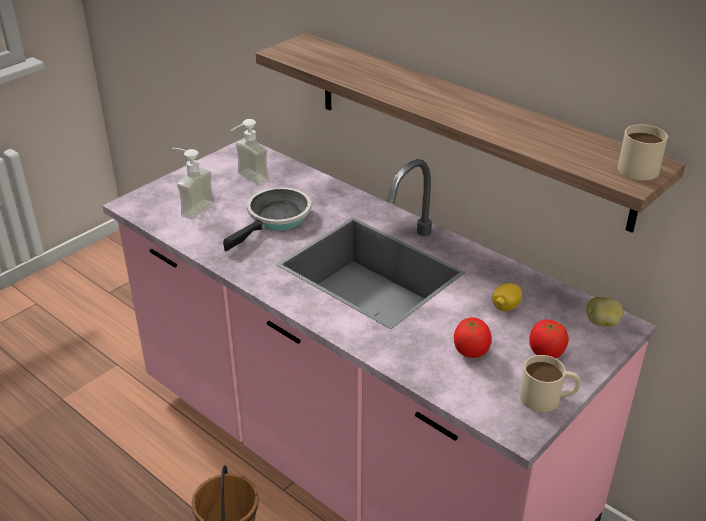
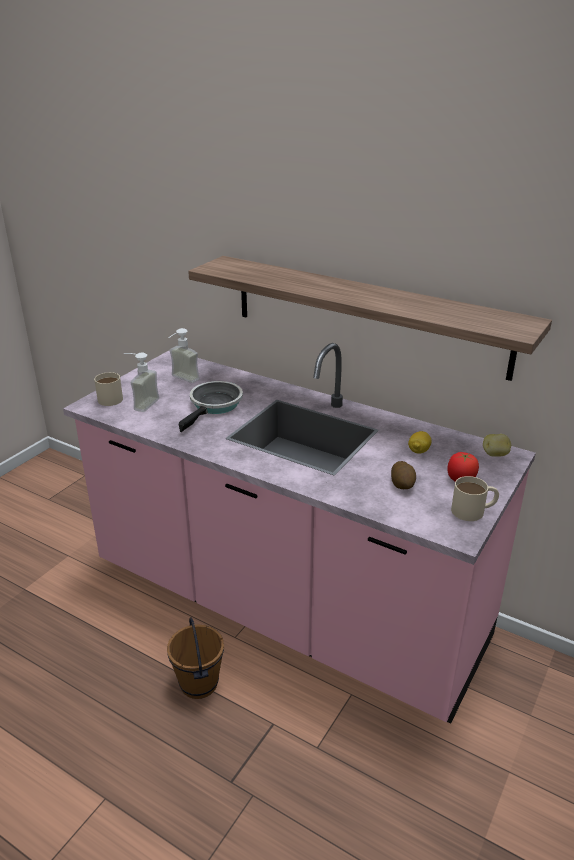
camera: 10 degrees left, 5 degrees down
(470, 351) = (402, 484): tomato -> potato
(639, 165) = (519, 323): beige mug -> beige mug (112, 397)

